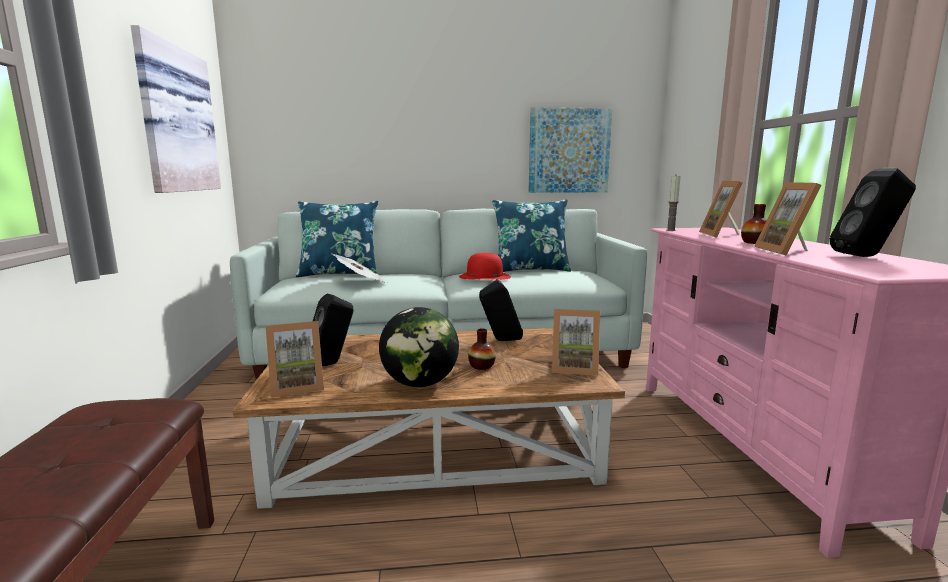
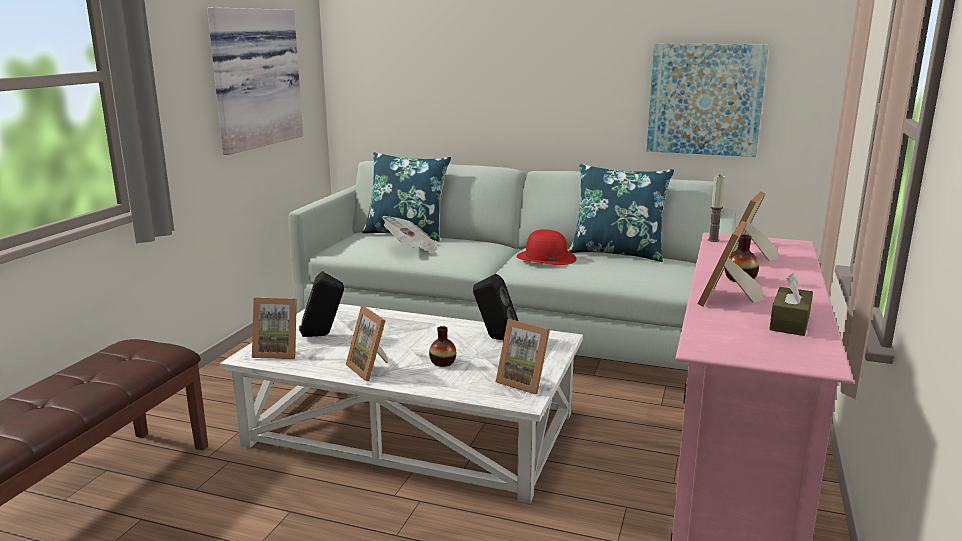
camera: 25 degrees right, 5 degrees up
(420, 383) = (372, 369): globe -> picture frame
(437, 444) = (414, 429): brown coffee table -> white coffee table
(867, 256) = (789, 322): black speaker -> brown tissue box

